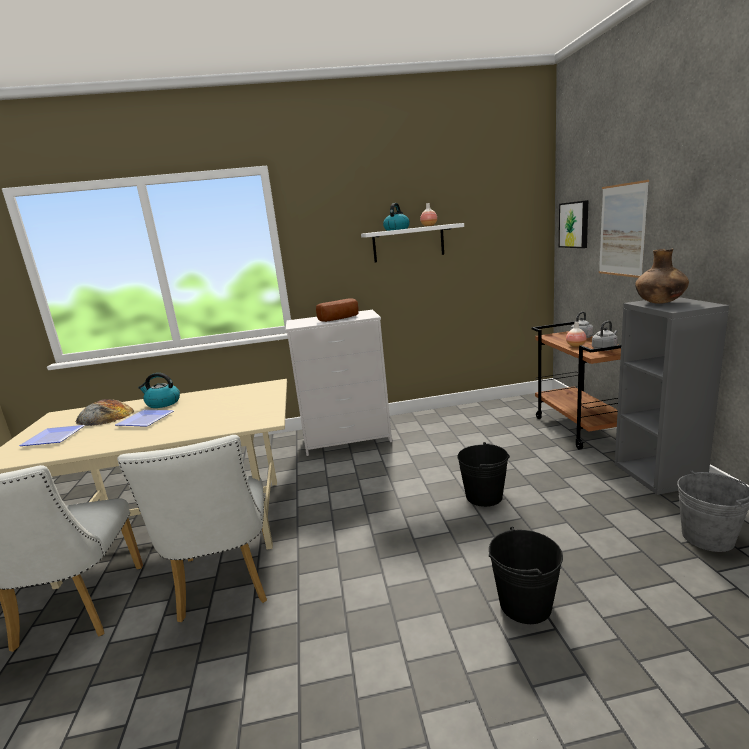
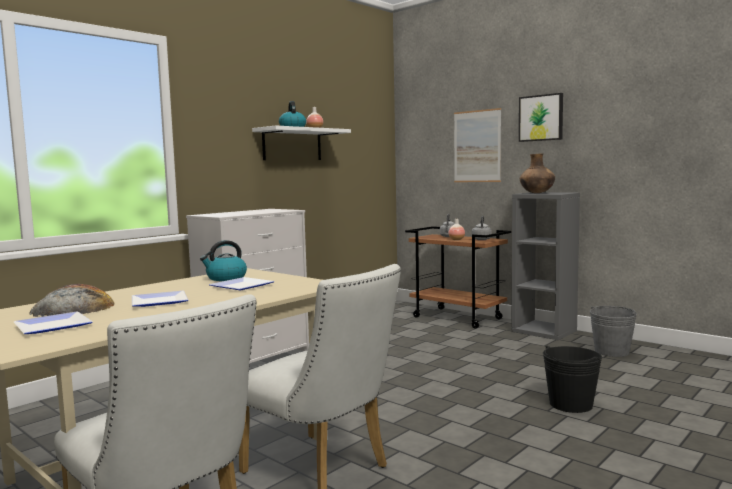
camera: 40 degrees left, 10 degrees down
(162, 403) = (134, 293): kettle -> kettle (226, 278)
(219, 410) = (241, 287): none -> plate
(340, 318) = (260, 212): bread -> none
(484, 496) = (453, 365): black bucket -> none
(574, 224) = (422, 143): picture -> picture (541, 118)

